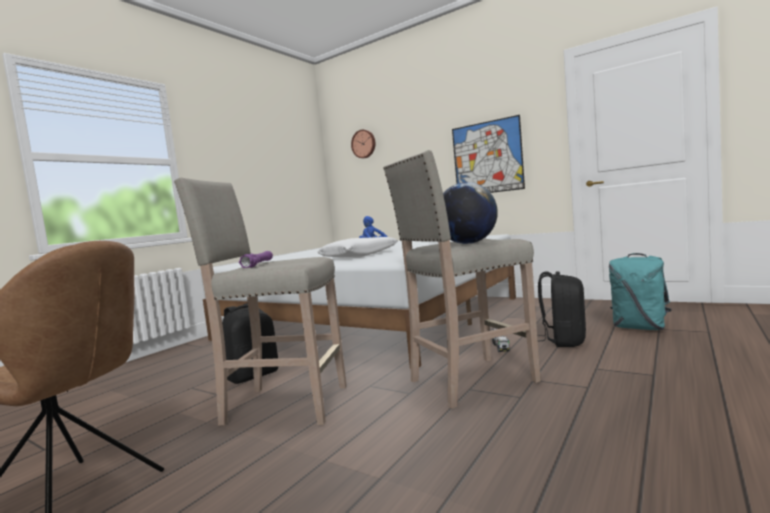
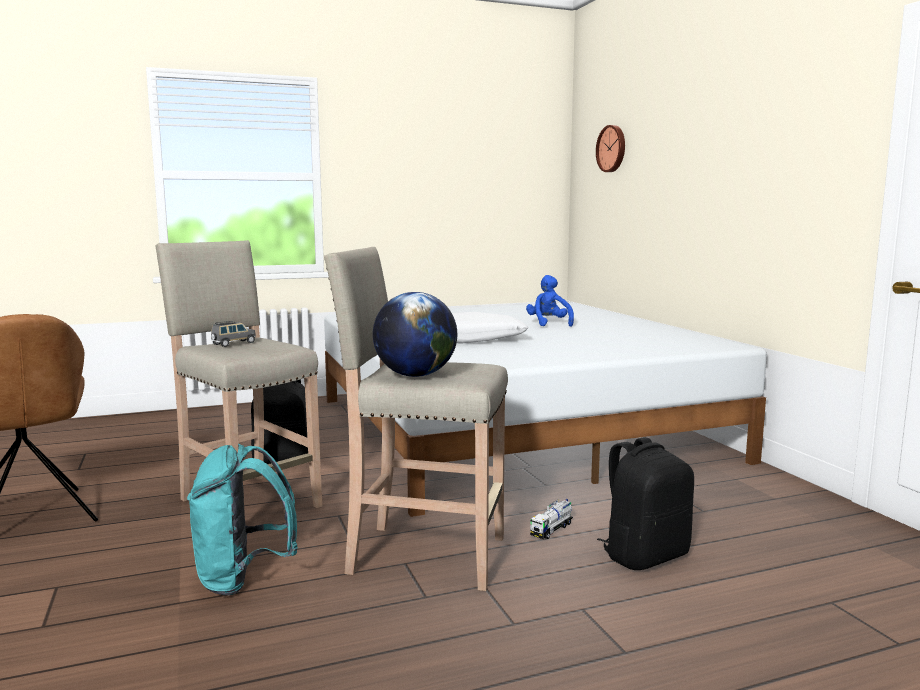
camera: 35 degrees right, 5 degrees up
(258, 264) = (233, 344): purple flashlight -> grey toy car
(487, 157) = (758, 202): picture -> none
(640, 328) = (806, 587): turquoise backpack -> turquoise backpack (243, 578)

